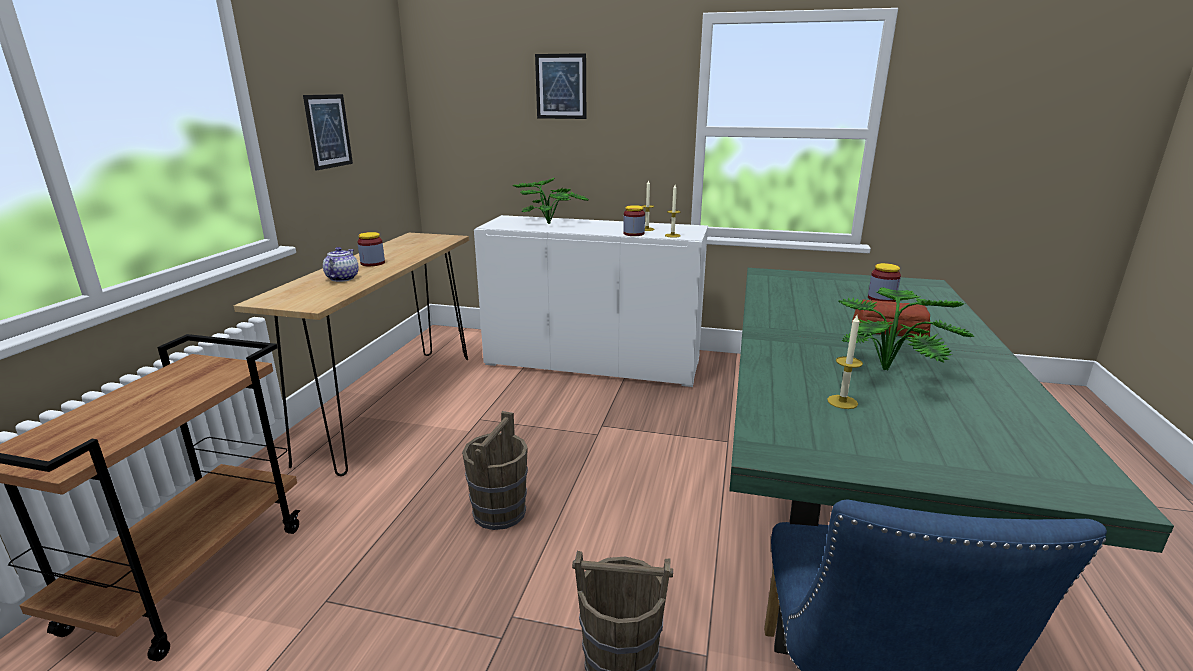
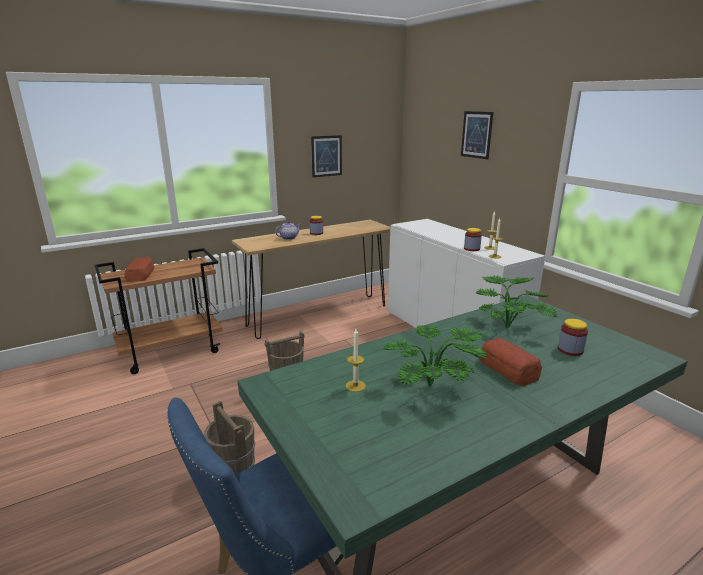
camera: 45 degrees right, 0 degrees up
(105, 425) = (141, 275): none -> bread
(549, 222) = (440, 229): potted plant -> potted plant (510, 326)

